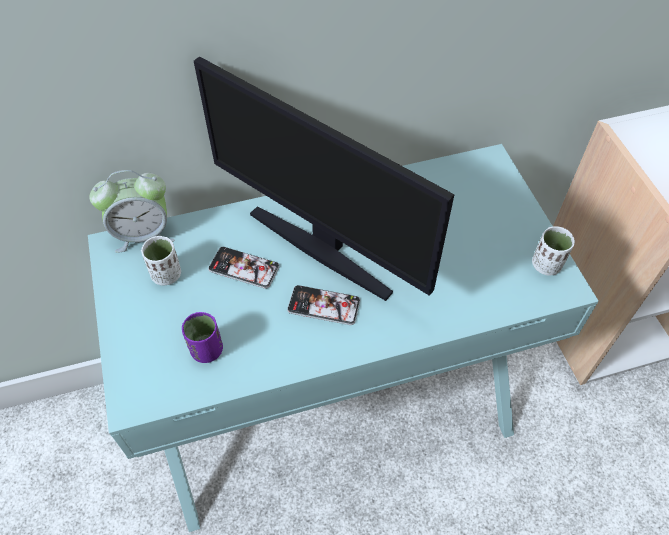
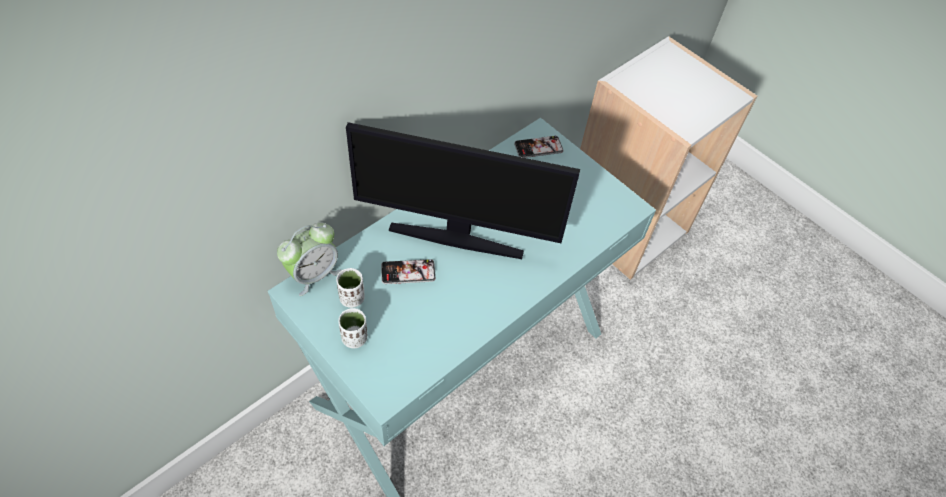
camera: 30 degrees left, 0 degrees up
(207, 350) = (417, 340): purple cup -> none
(323, 305) = (481, 278): phone -> phone (538, 147)
(546, 265) = (613, 196): white cup -> white cup (354, 338)

